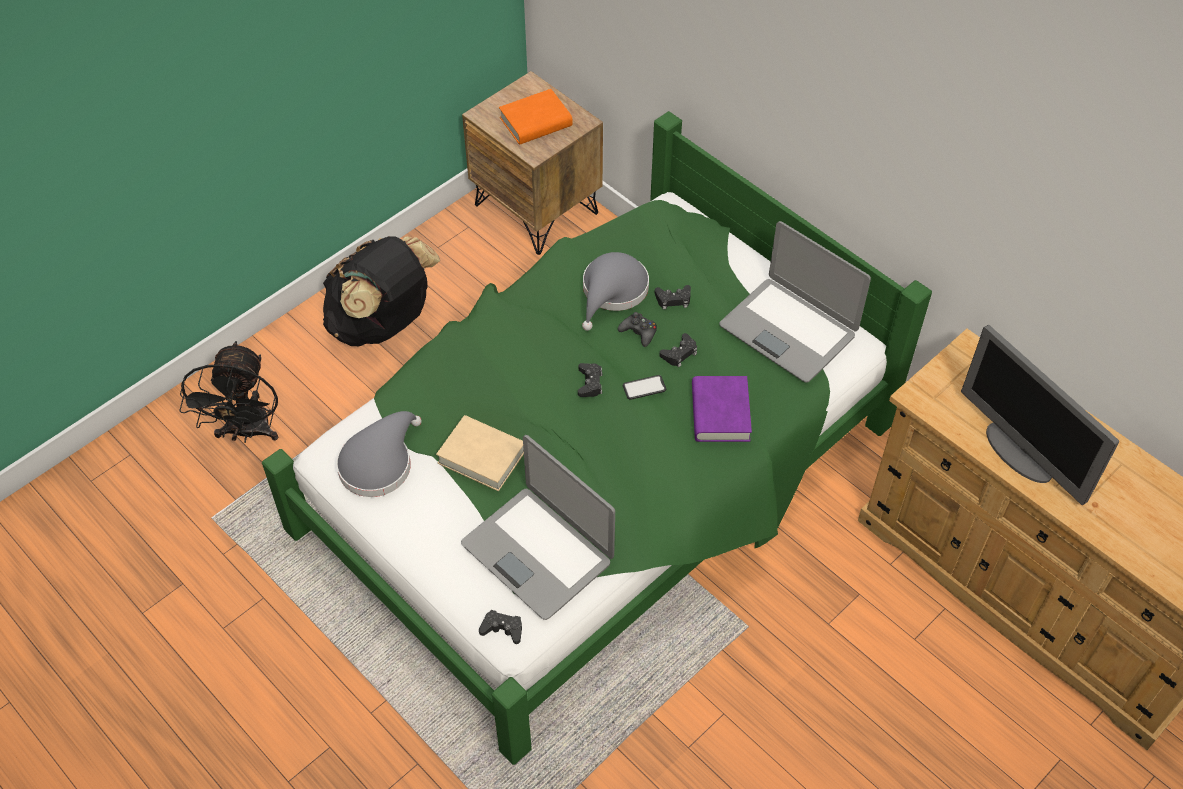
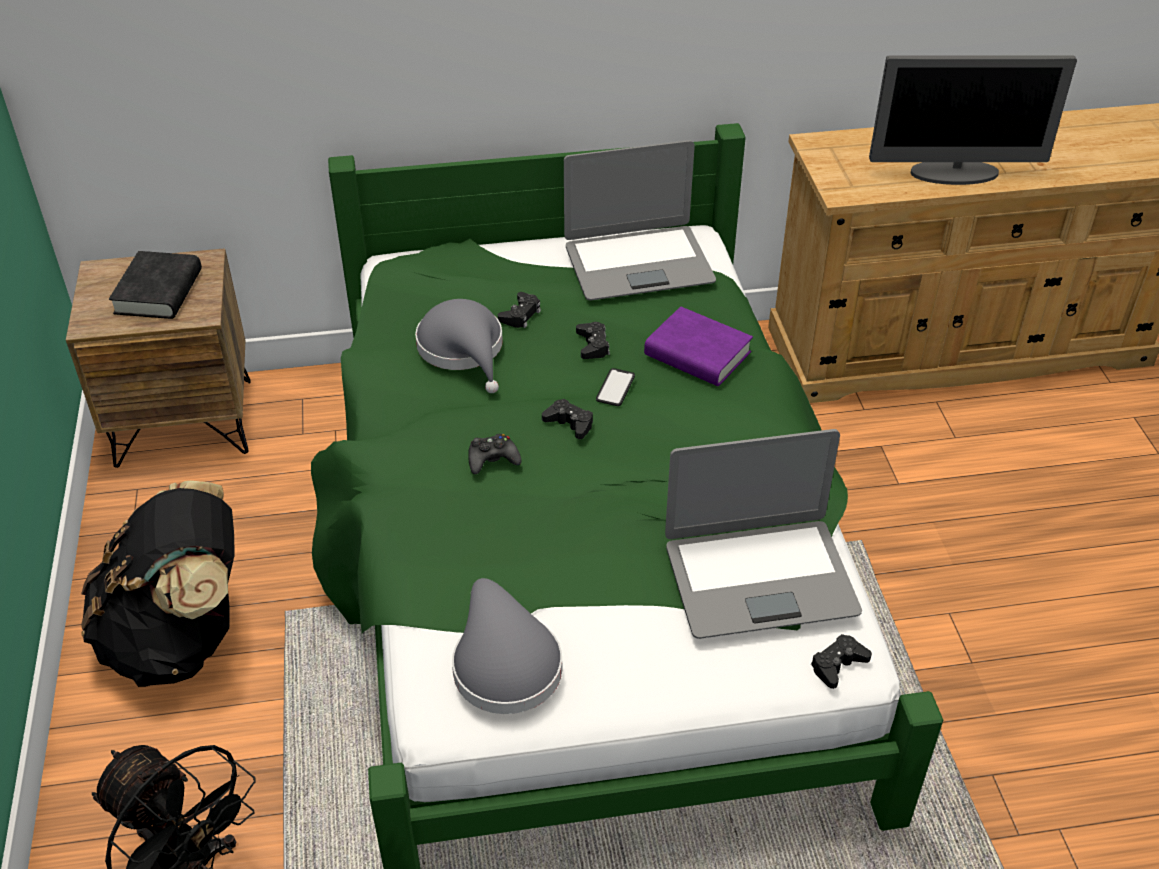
camera: 55 degrees left, 10 degrees down
(482, 456) = (585, 560): beige book -> none
(536, 122) = (159, 292): orange book -> black book
(639, 332) = (535, 359): black game controller -> black game controller (492, 459)

